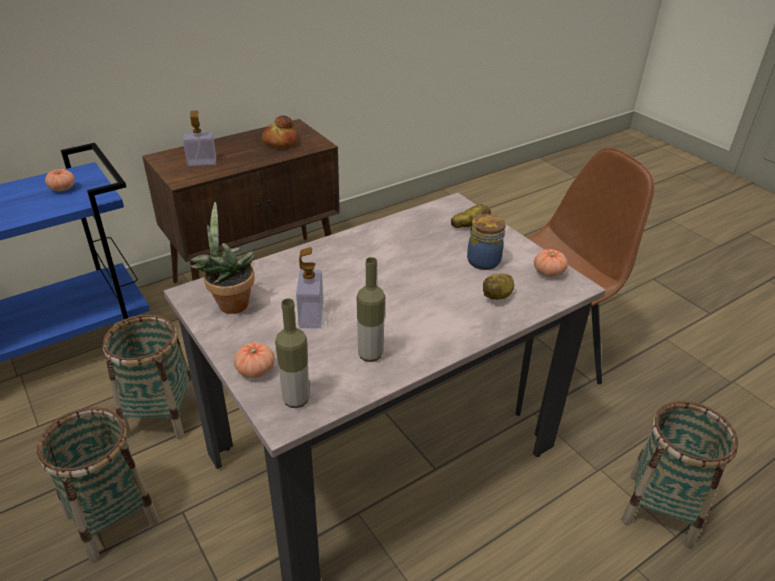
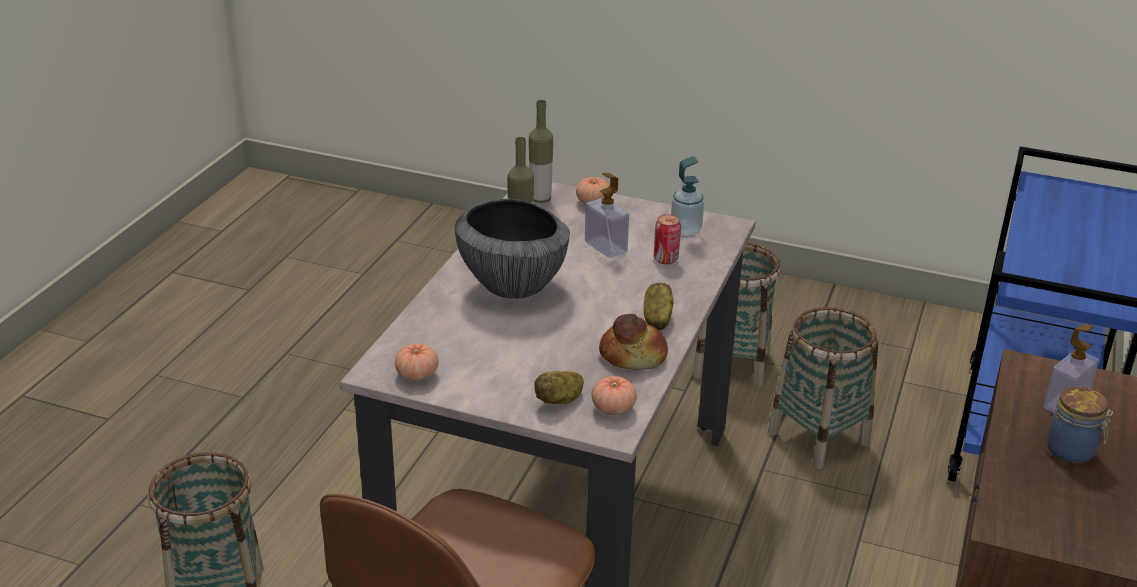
camera: 145 degrees right, 5 degrees down
(62, 188) = (1076, 278): tomato -> tomato (613, 408)
(230, 302) = (685, 231): potted plant -> soap dispenser
(280, 142) = (1060, 499): bread -> bread (633, 355)
(283, 285) = (665, 259): none -> can
(423, 311) = (513, 286): none -> bowl
(482, 260) = (503, 360): jar -> jar (1072, 451)
(498, 296) = (453, 327): potato -> potato (657, 319)

